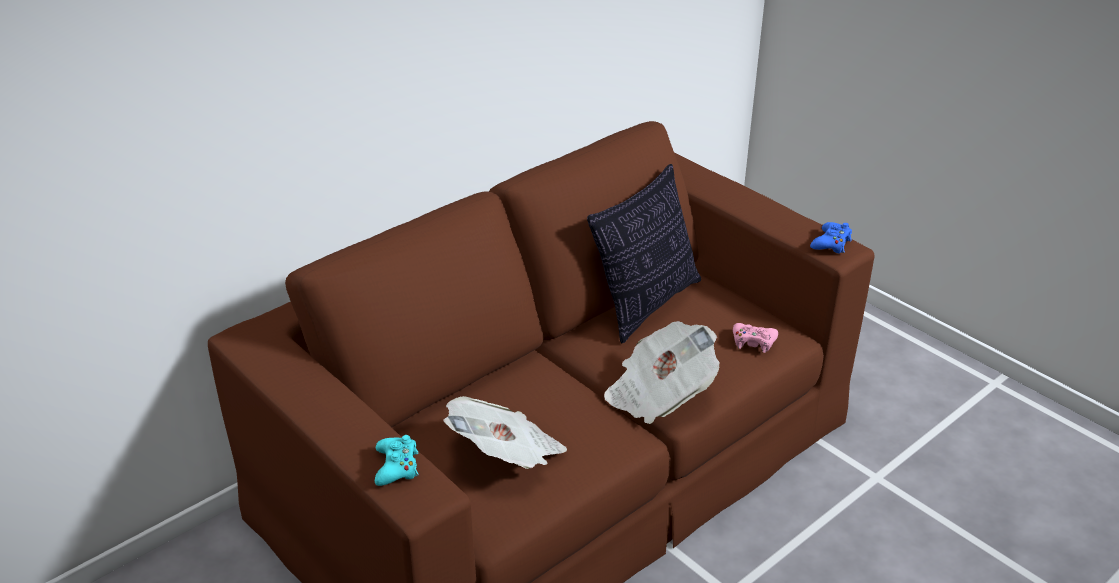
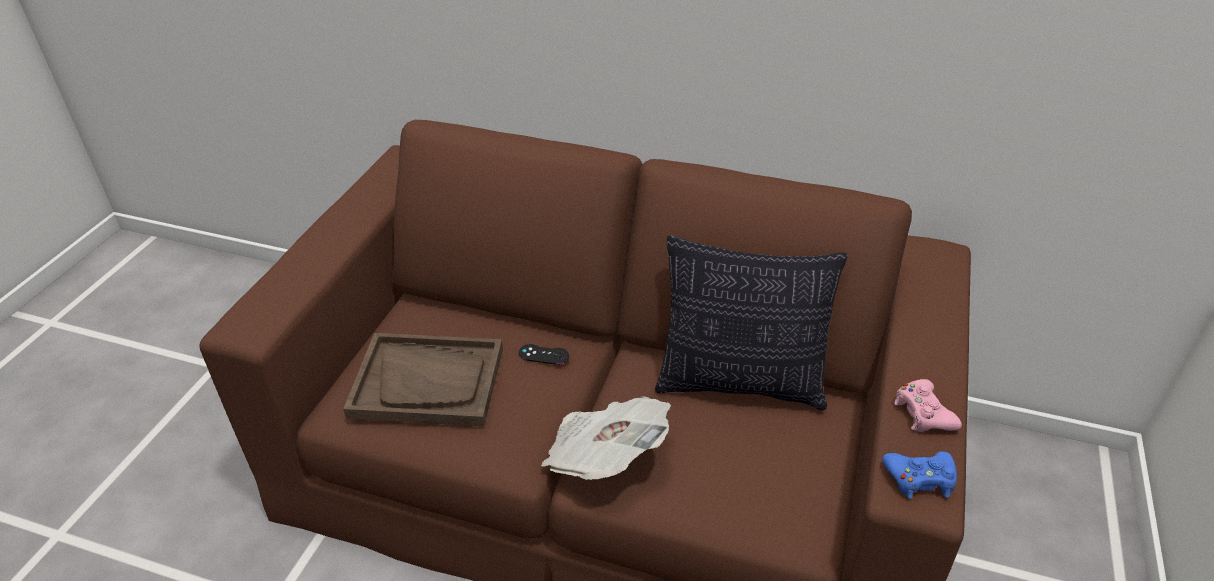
camera: 60 degrees right, 5 degrees up
(397, 466) = (276, 298): turquoise game controller -> none
(507, 455) = (428, 382): newspaper -> brown tray
(532, 382) = (543, 354): none -> black game controller
(753, 342) = (756, 503): pink game controller -> pink game controller (923, 413)

